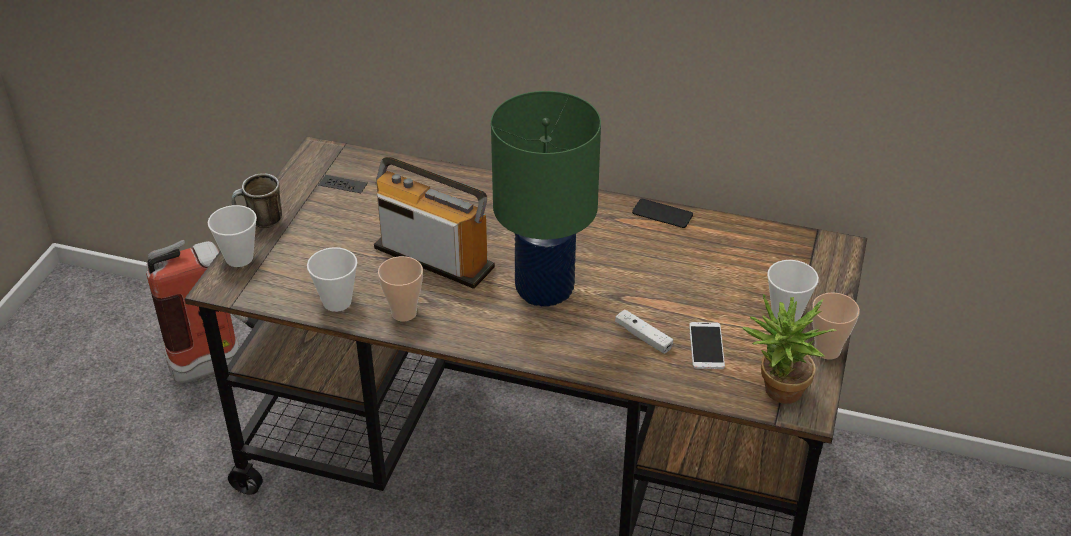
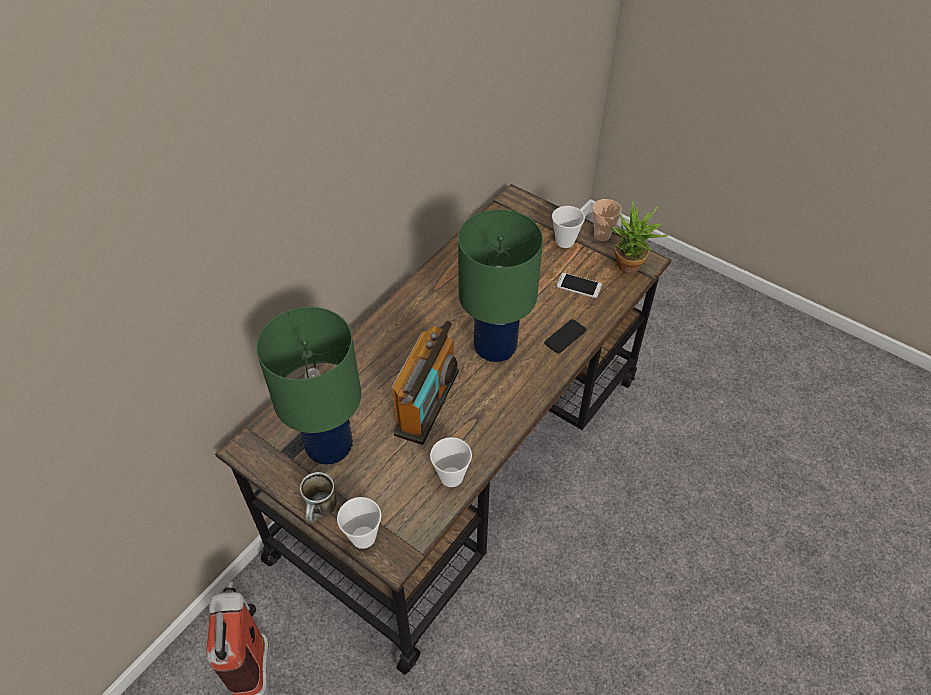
camera: 70 degrees left, 10 degrees up
(340, 205) = (330, 448): none -> green table lamp
(404, 313) = (482, 436): cup -> none
(434, 257) = (427, 402): radio -> radio turned 150 degrees clockwise
(643, 337) = (559, 312): white game controller -> none
(662, 214) = (442, 264): phone -> phone (565, 336)

